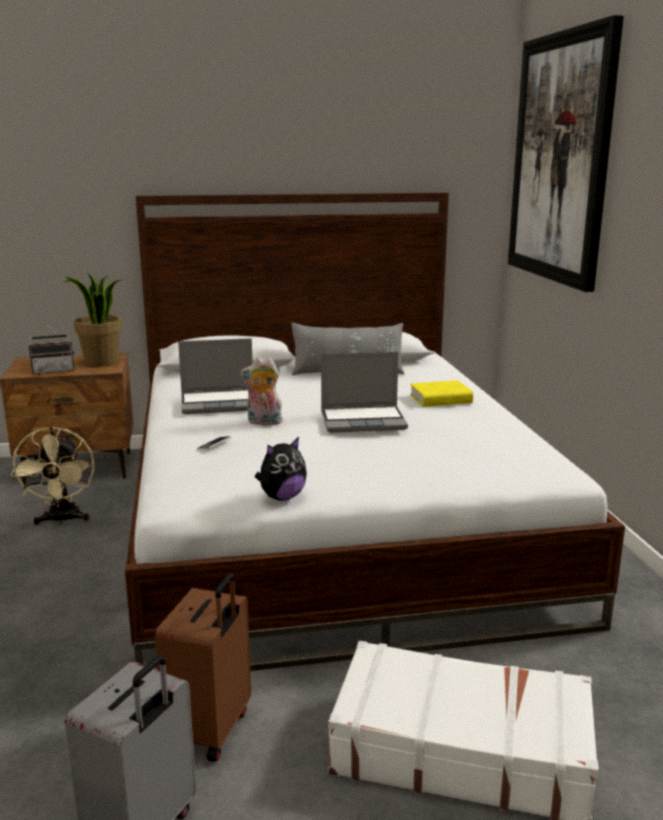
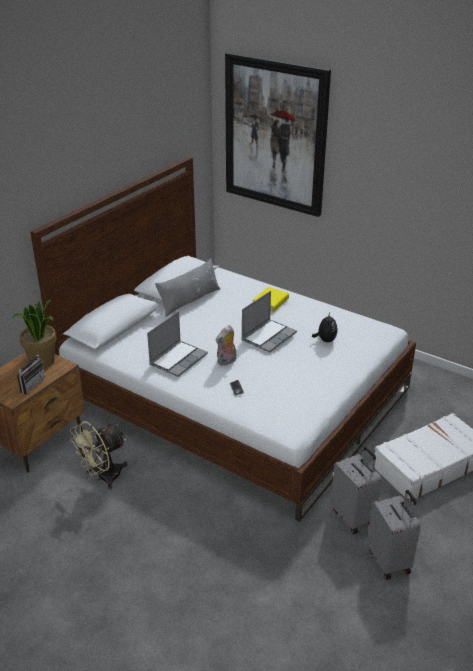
camera: 45 degrees left, 15 degrees up
(62, 520) = (103, 477): beige fan -> beige fan turned 105 degrees clockwise
(211, 730) = (353, 517): brown suitcase -> grey suitcase
(282, 497) = (321, 401): plush toy -> plush toy (325, 340)

